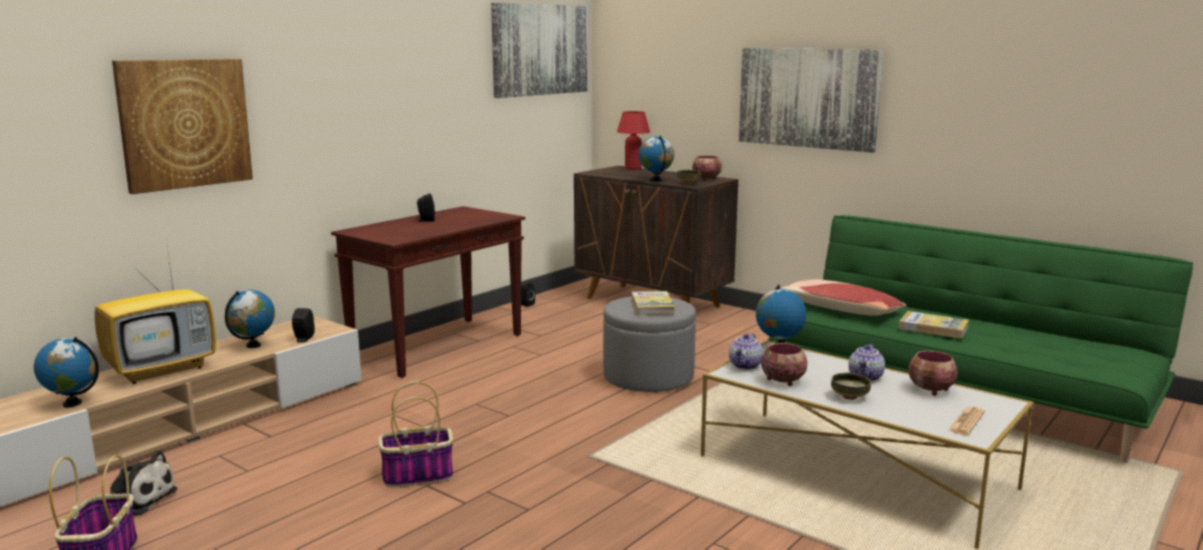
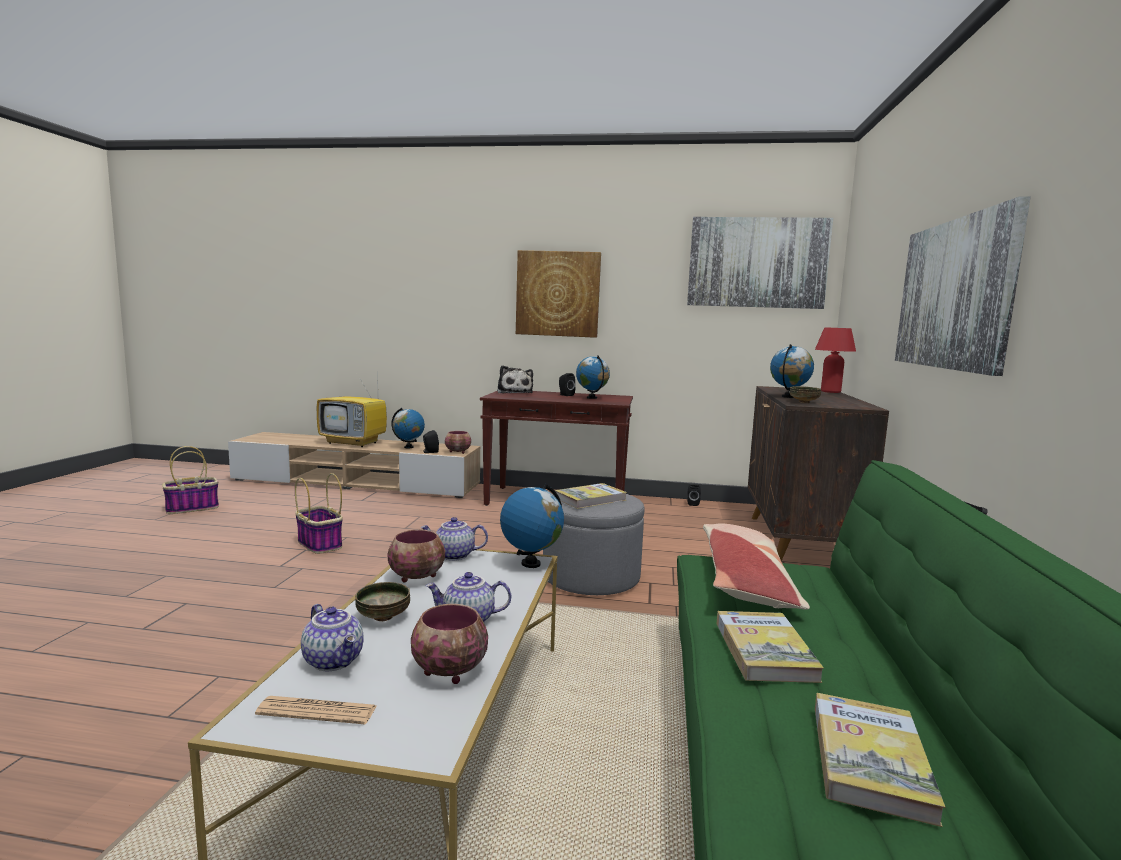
camera: 60 degrees right, 5 degrees down
(72, 403) = (294, 442): globe -> globe (592, 398)
(137, 500) = (263, 497): plush toy -> plush toy (514, 392)
(185, 123) = (409, 299): picture -> picture (558, 294)
(707, 179) = (848, 404): bowl -> bowl (458, 452)
(908, 414) = (335, 660): none -> teapot
(1028, 337) = (870, 760): none -> book

